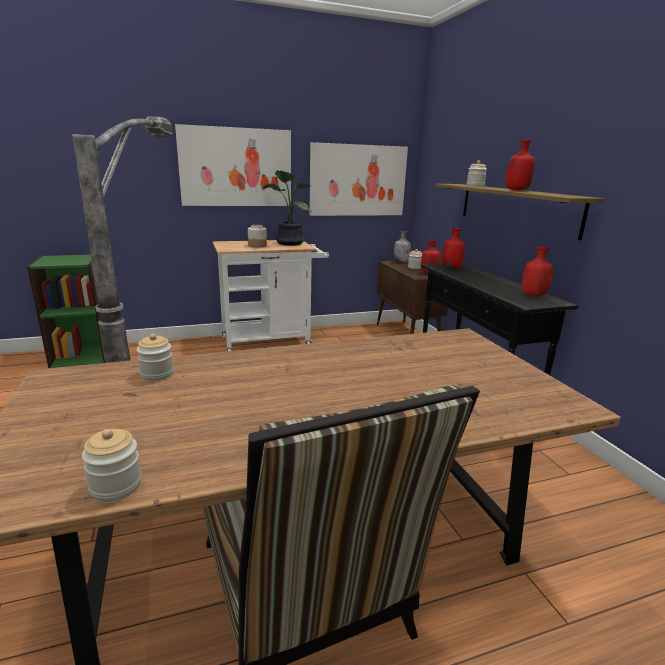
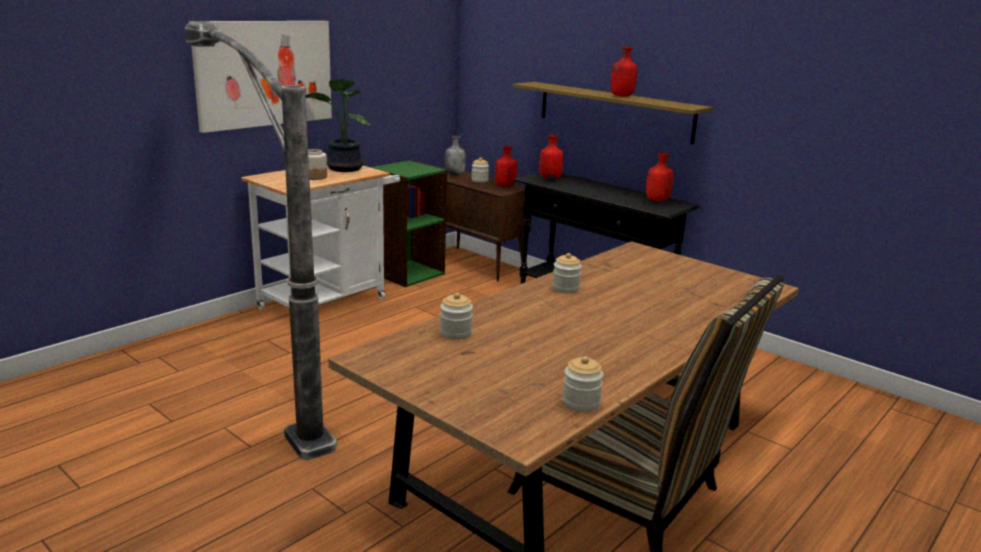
camera: 30 degrees left, 0 degrees up
(82, 357) = (89, 375): green bookcase -> green bookcase (407, 273)
(358, 180) = (400, 78): picture -> none
(475, 186) = (564, 87): jar -> jar (565, 288)

